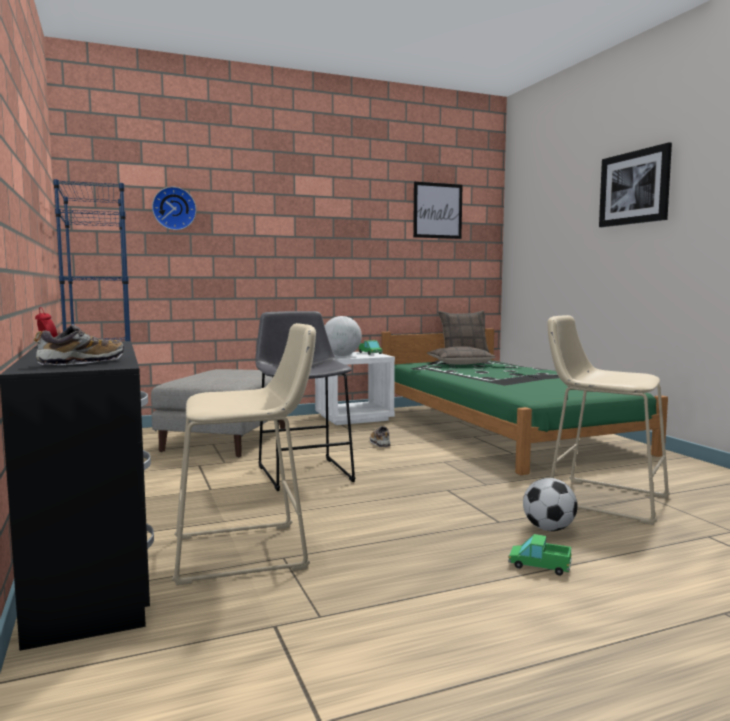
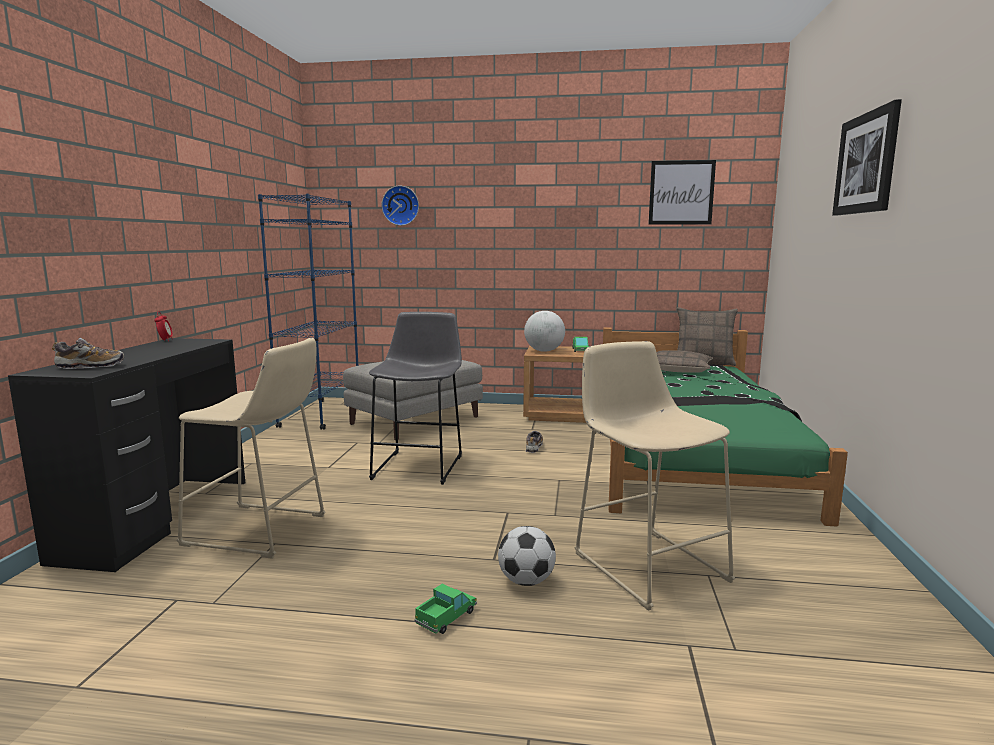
camera: 30 degrees right, 5 degrees up
(354, 418) = (558, 414): white nightstand -> brown nightstand
(539, 565) = (446, 617): toy truck -> toy truck turned 75 degrees clockwise

